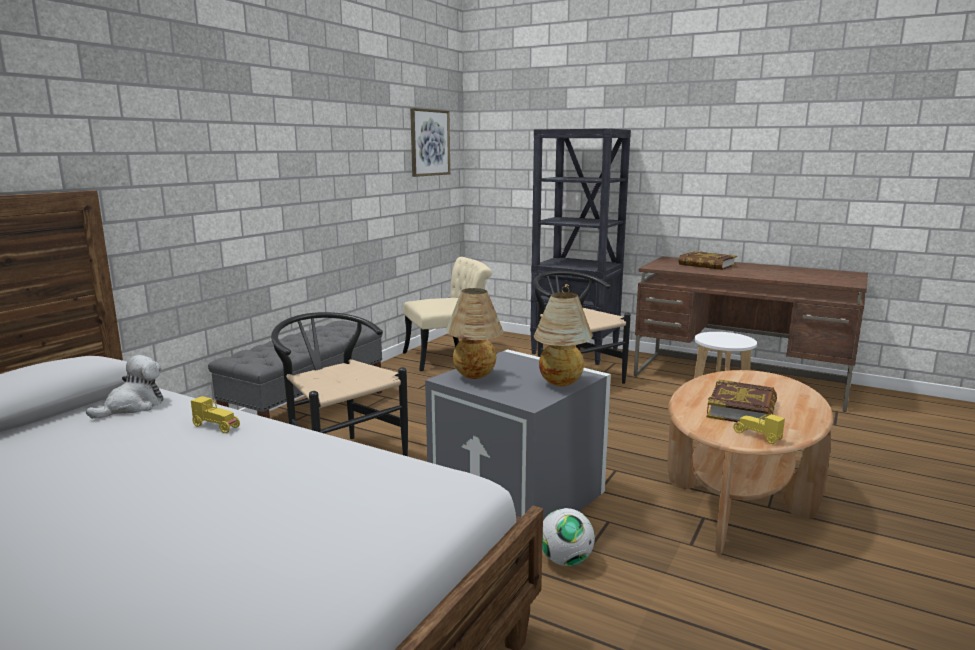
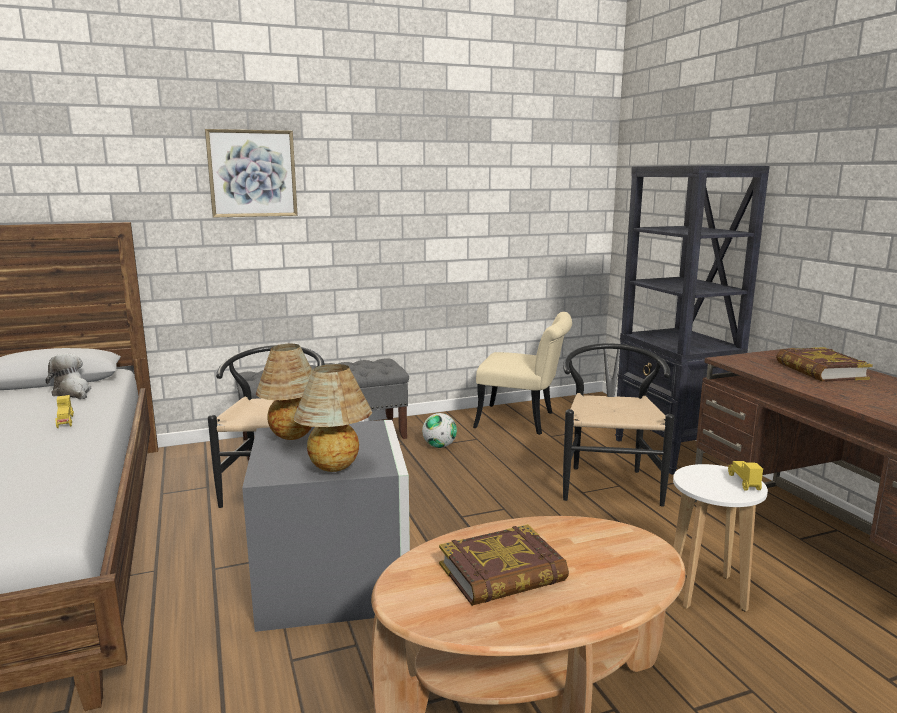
camera: 40 degrees right, 0 degrees up
(132, 406) = (72, 393): plush toy -> plush toy turned 120 degrees counterclockwise
(429, 142) = (552, 181): picture -> picture (252, 173)
(565, 560) = (255, 659): football -> football (439, 446)
(756, 436) = (432, 610): yellow toy car -> yellow toy car (743, 482)

